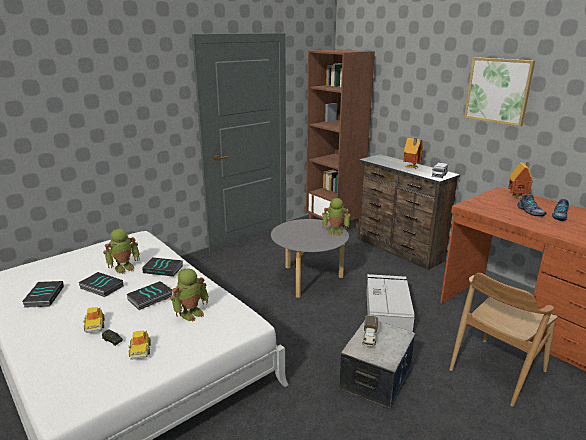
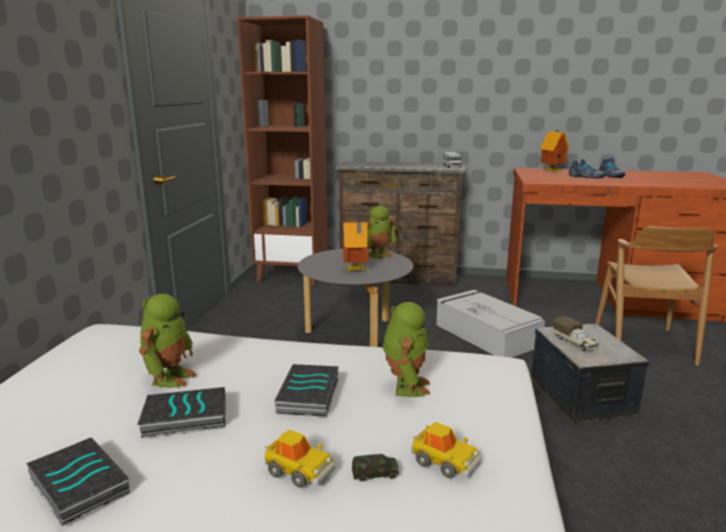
camera: 40 degrees left, 5 degrees down
(164, 269) = (246, 355): book -> none
(411, 168) = (409, 165): toy house -> toy house (355, 270)
(498, 90) = (500, 58): picture -> none

